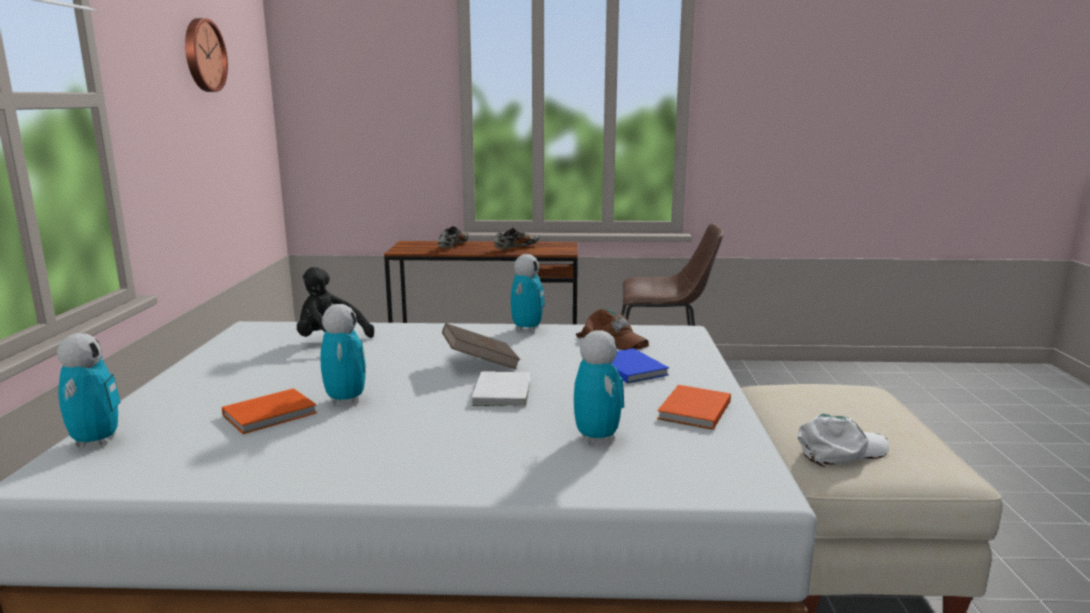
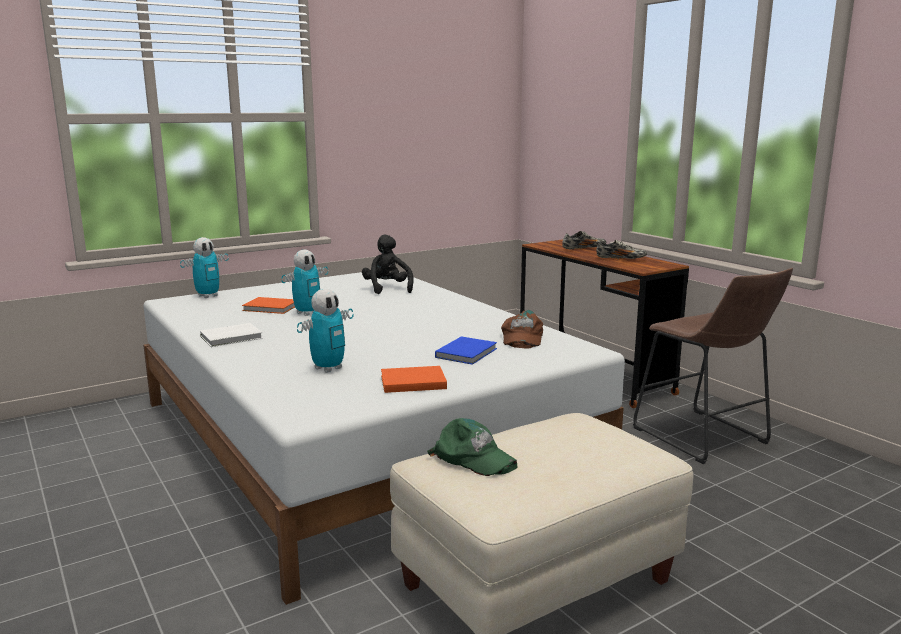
camera: 55 degrees right, 0 degrees up
(203, 55) = (426, 85): wall clock -> none
(480, 363) = (408, 321): brown book -> none
(503, 391) = (369, 336): white book -> white book (233, 337)
(527, 329) = (497, 315): toy robot -> none
(841, 450) = (473, 458): white cap -> green cap

